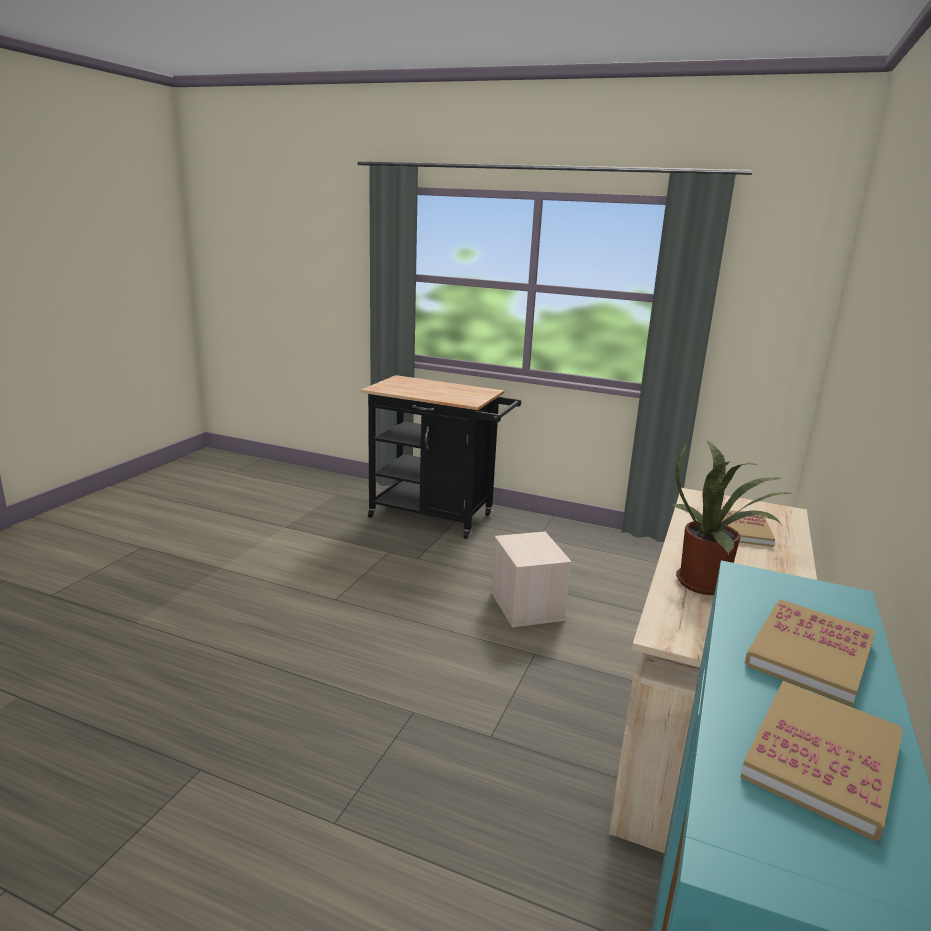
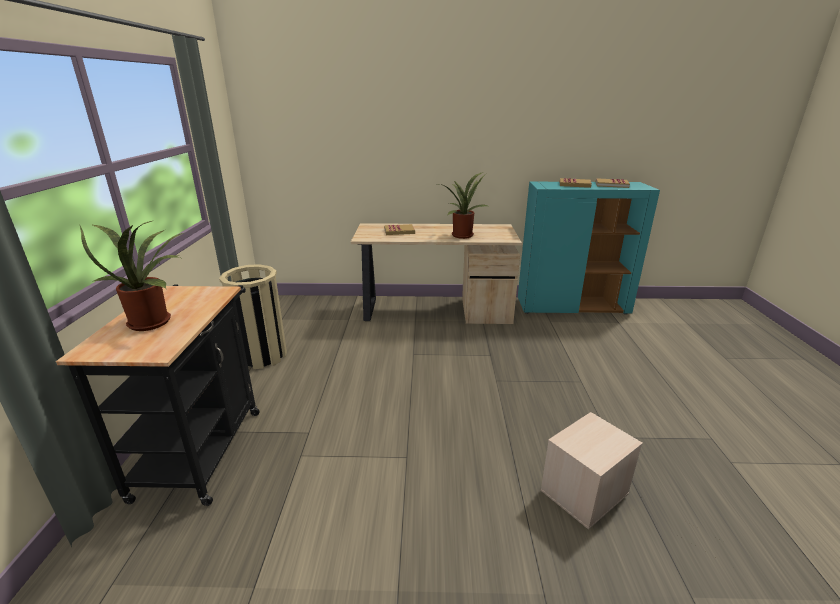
camera: 110 degrees left, 5 degrees up
(428, 388) = (154, 321): none -> potted plant
(525, 605) = (361, 365): beige storage box -> beige storage box (584, 493)
(581, 548) = (262, 356): none -> beige trash can

